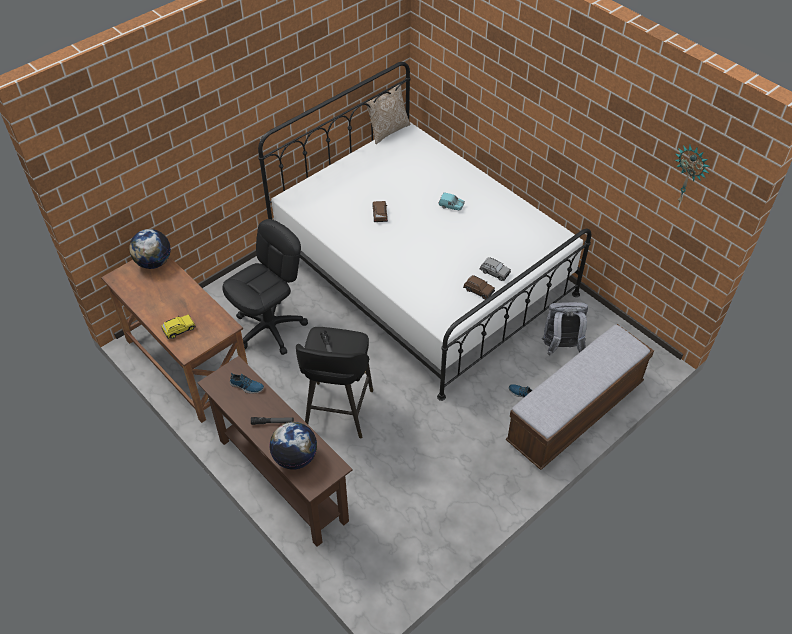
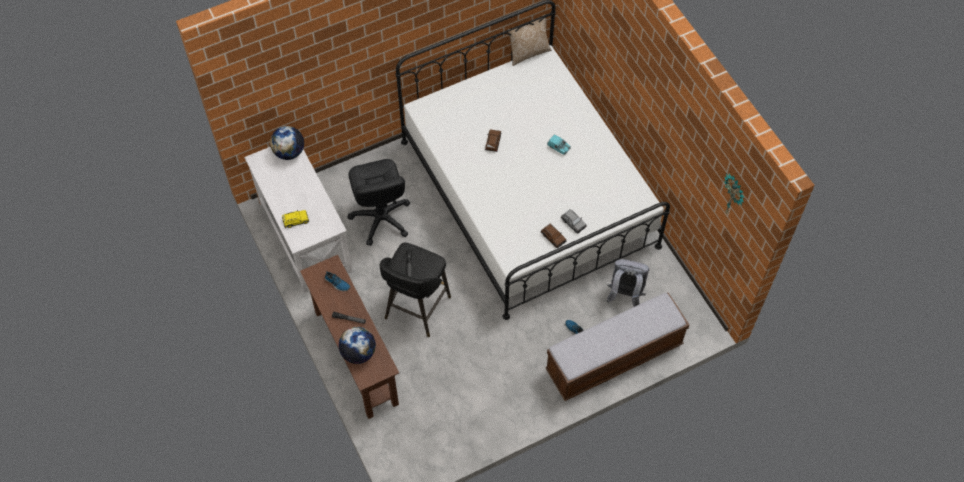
camera: 15 degrees right, 10 degrees up
(187, 364) = (304, 237): brown desk -> white desk
(270, 328) = (381, 219): black office chair -> black office chair turned 105 degrees clockwise

